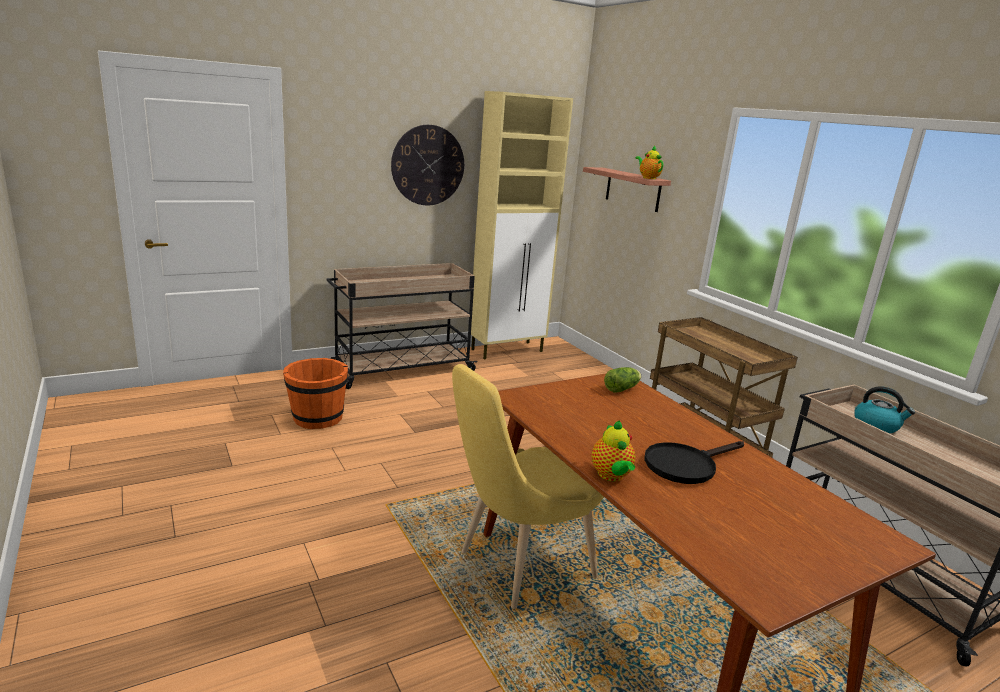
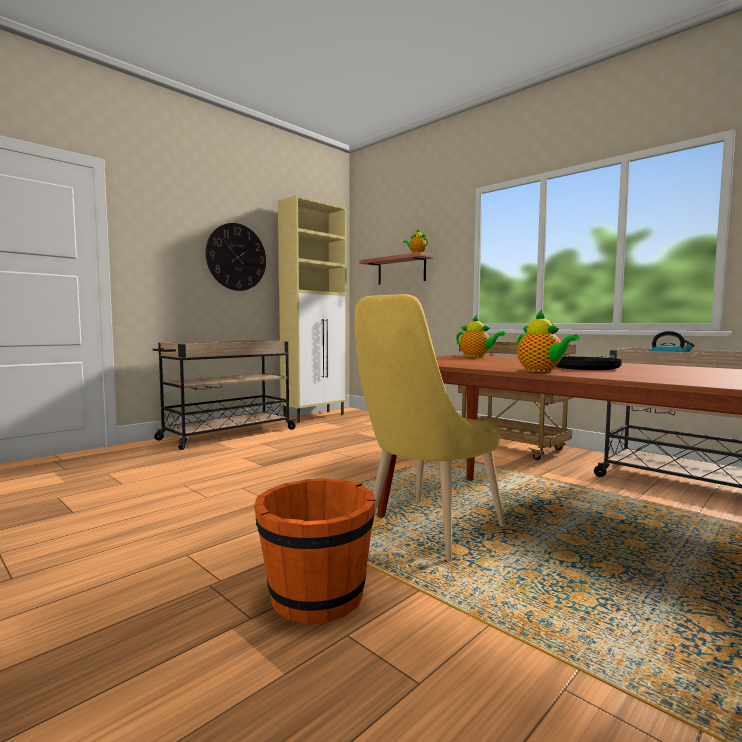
camera: 15 degrees left, 15 degrees down
(317, 418) = (158, 470): orange bucket -> orange bucket (316, 598)
(623, 388) = (477, 356): lettuce -> teapot

